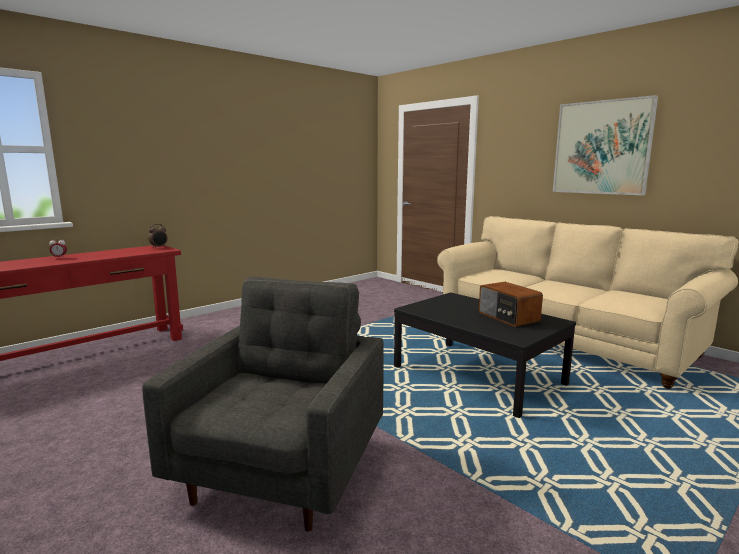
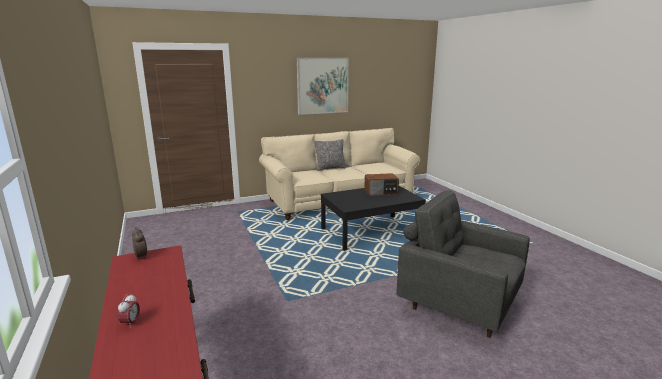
camera: 70 degrees left, 5 degrees up
(562, 281) = (330, 168): none -> pillow

